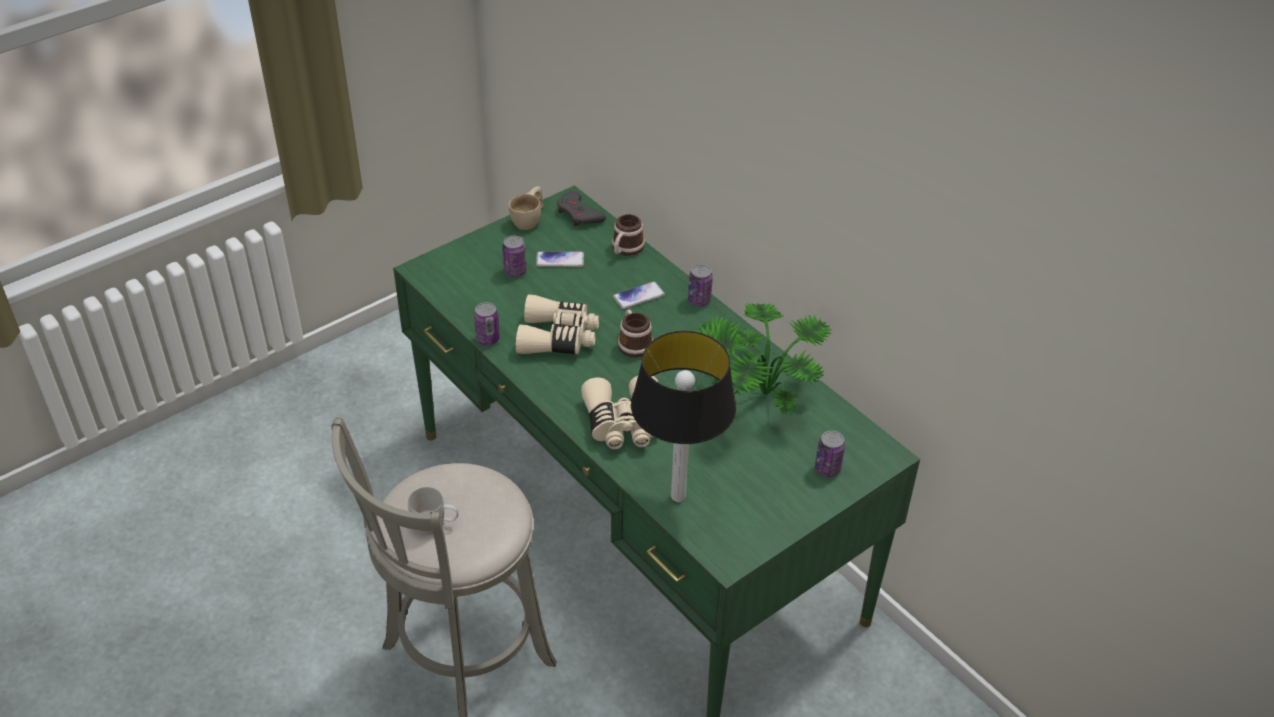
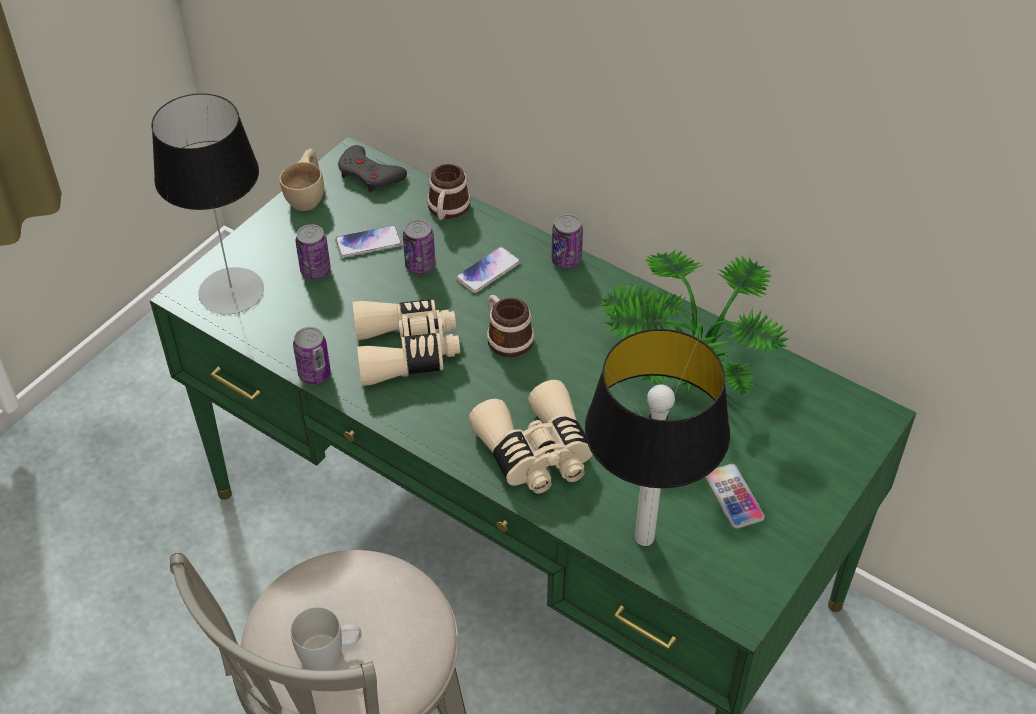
camera: 15 degrees left, 5 degrees up
(451, 273) = (231, 291): none -> table lamp
(755, 484) = (733, 497): none -> phone
(827, 469) = (812, 453): can -> can (420, 265)

